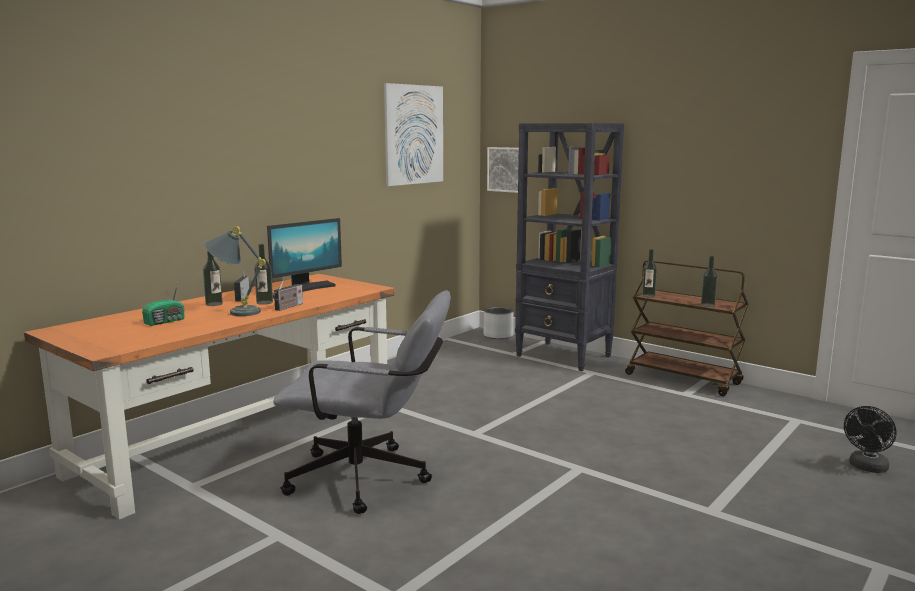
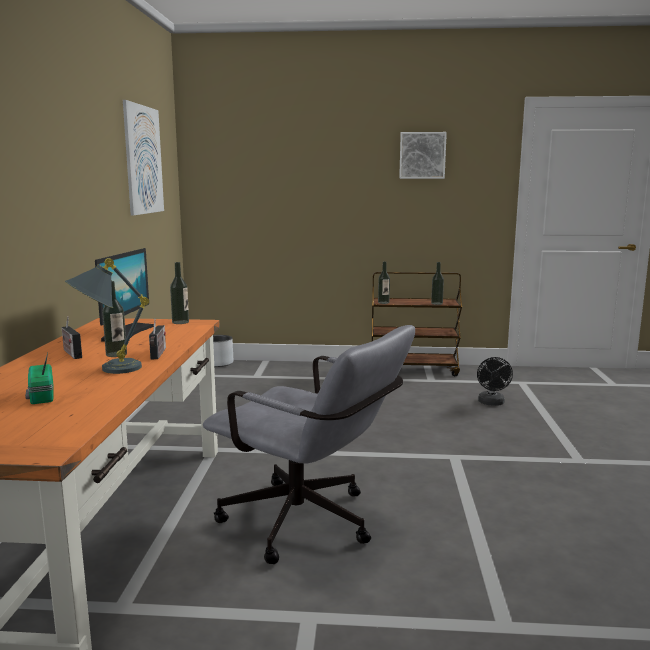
camera: 35 degrees left, 0 degrees up
(166, 321) = (40, 396): radio -> radio turned 150 degrees clockwise
(214, 304) = (54, 366): bottle -> bottle (180, 322)
(370, 480) = (309, 525): grey office chair -> grey office chair turned 60 degrees clockwise
(507, 169) = (214, 198): picture -> picture (422, 155)
(564, 356) = (301, 370): black bookcase -> none
(867, 468) = (603, 403): black fan -> black fan (492, 403)

